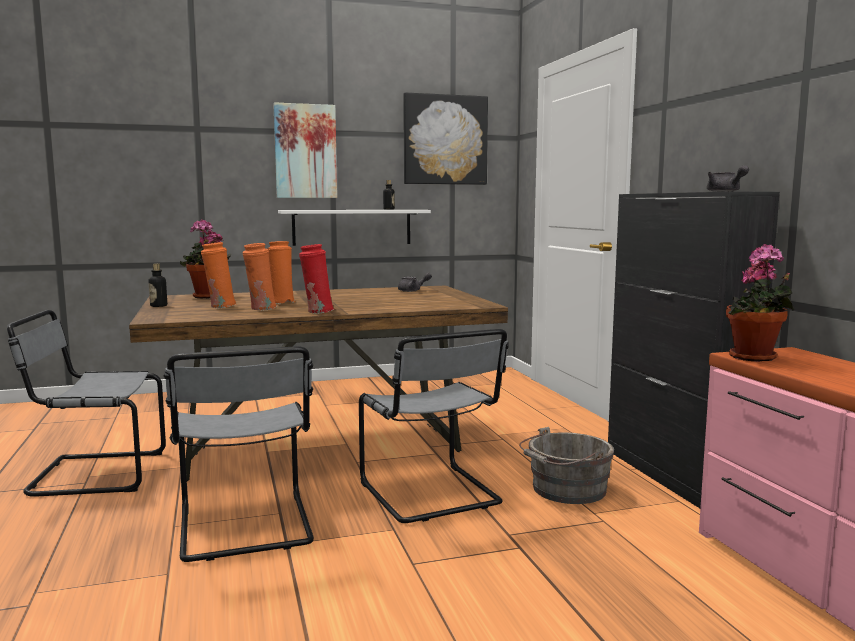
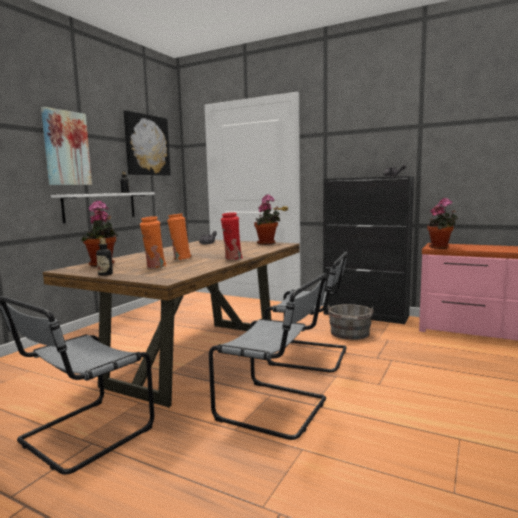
camera: 45 degrees left, 0 degrees up
(261, 308) = (190, 263): orange vase -> none
(467, 301) = (267, 243): none -> potted plant

